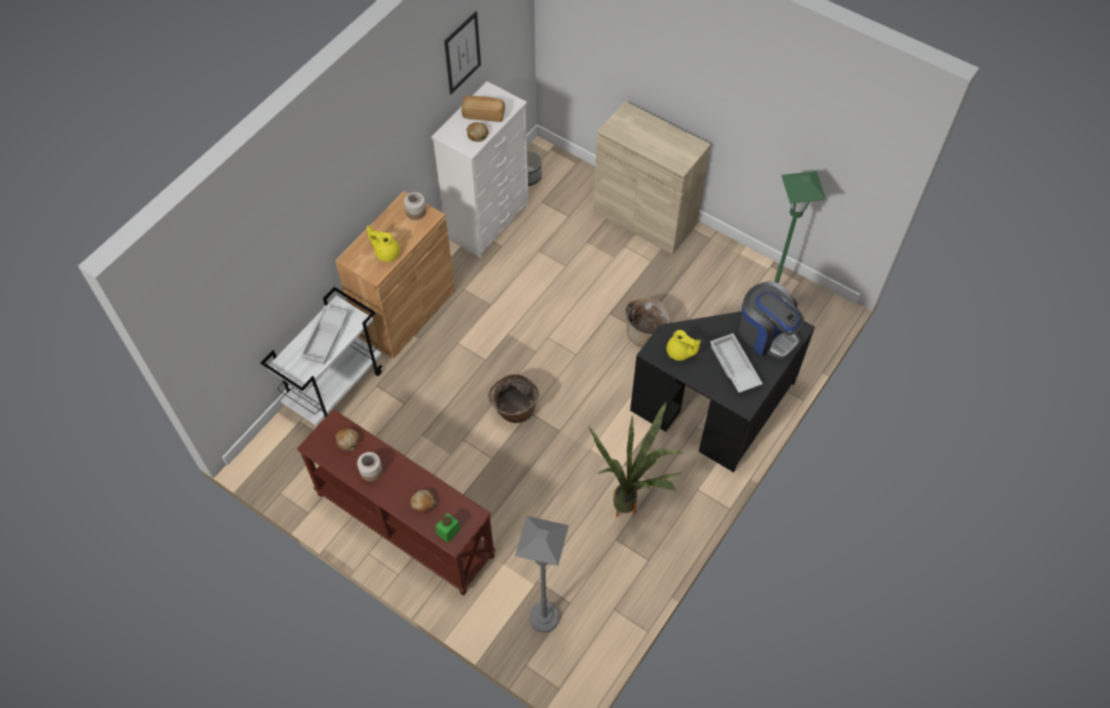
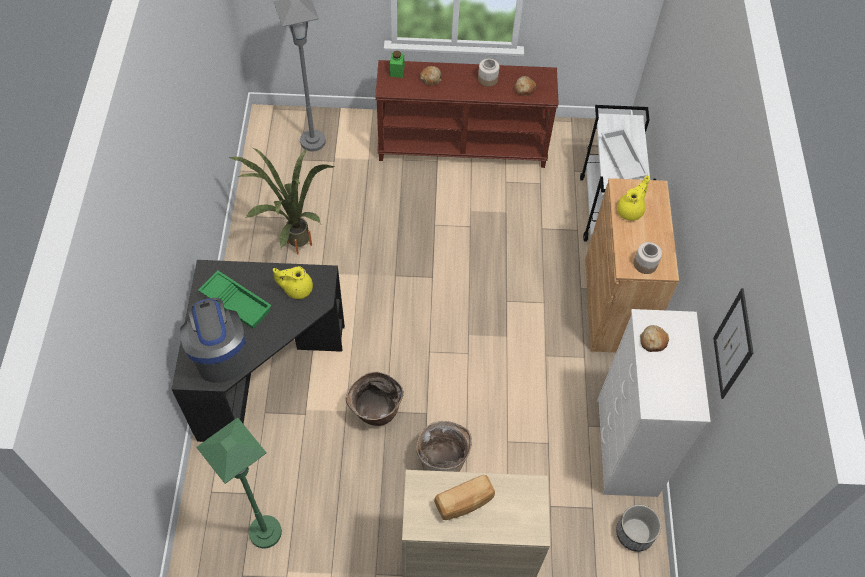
camera: 145 degrees right, 0 degrees up
(386, 252) = (631, 210): yellow teapot -> yellow teapot turned 45 degrees counterclockwise
(484, 114) = (670, 371): bread -> bread (464, 502)
(514, 410) = (446, 271): basket -> basket (443, 459)
(733, 366) = (237, 302): white tray -> green tray
(766, 334) = (219, 353): coffee machine -> coffee machine turned 60 degrees clockwise

